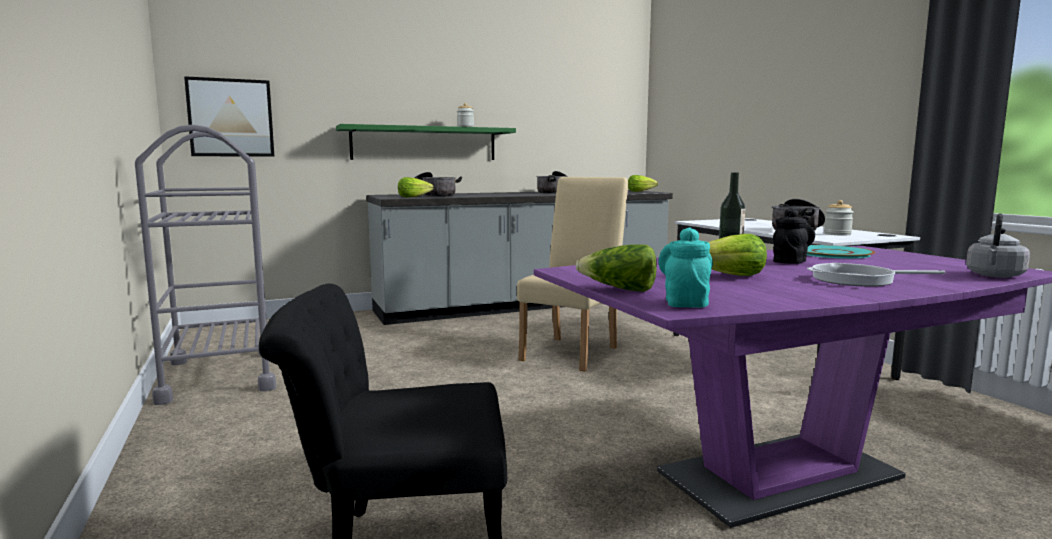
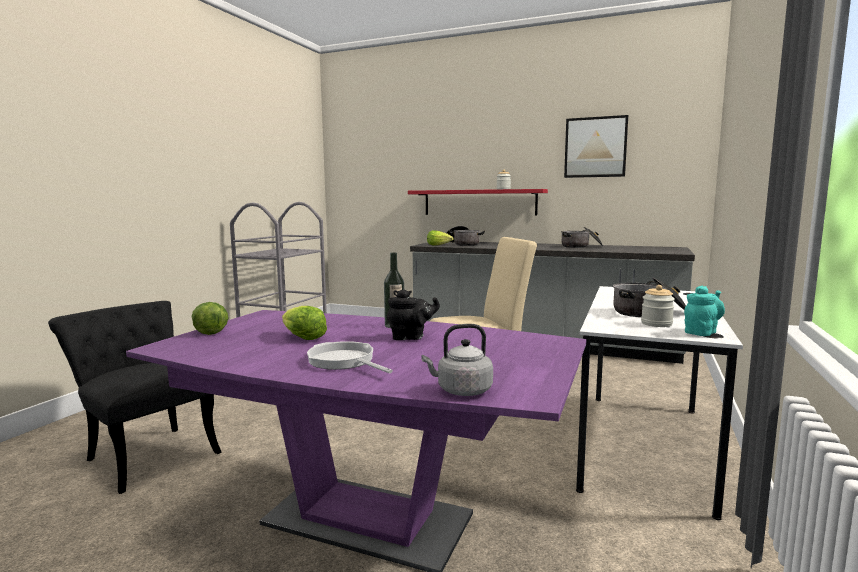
camera: 45 degrees right, 0 degrees up
(231, 118) = (358, 188): picture -> picture (595, 147)
(424, 143) = (479, 202): green shelf -> red shelf
(640, 191) = (670, 250): lettuce -> none
(685, 302) = (183, 345): turquoise teapot -> turquoise teapot (701, 332)
(831, 253) = (493, 339): turquoise plate -> none

